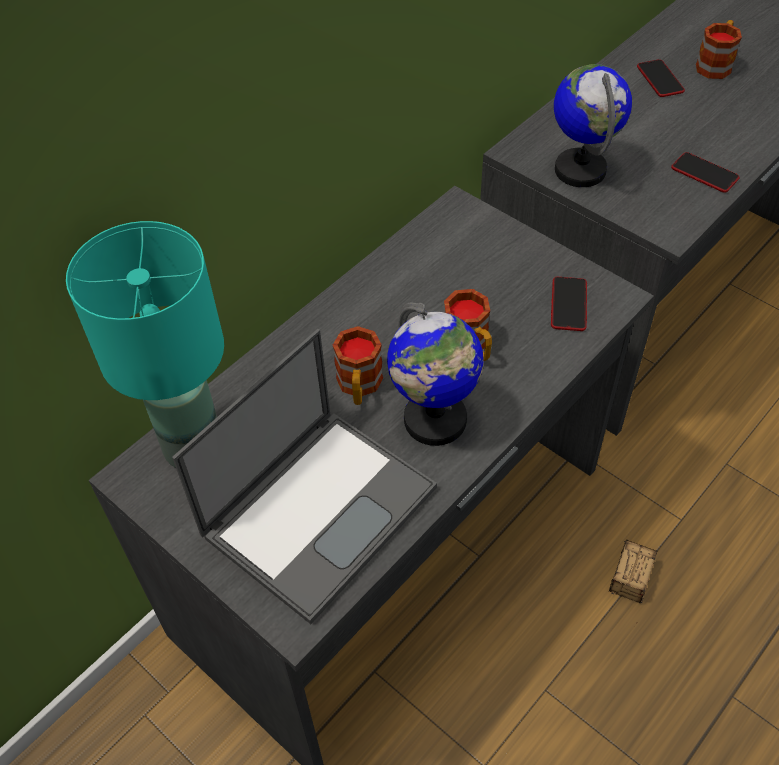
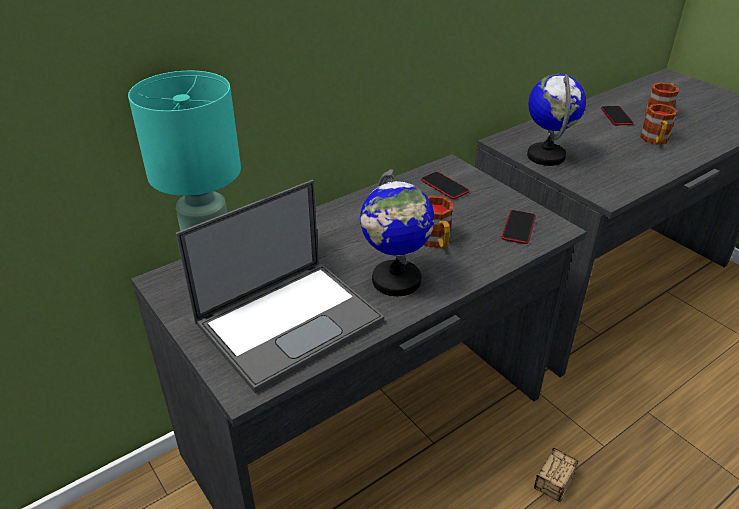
camera: 10 degrees right, 15 degrees down
(359, 386) = (346, 253): mug -> mug (655, 141)
(704, 173) = (640, 168): phone -> phone (444, 186)

